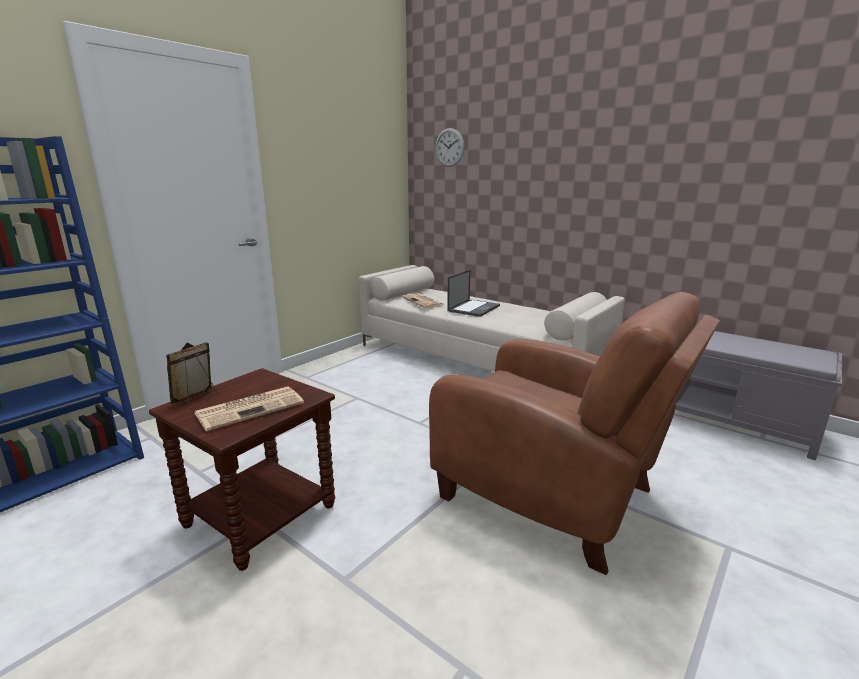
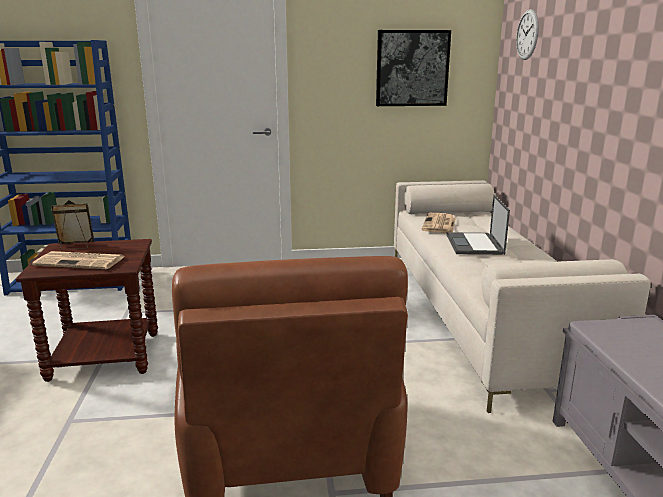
camera: 45 degrees right, 0 degrees up
(357, 175) = (412, 68): none -> picture
(474, 308) = (475, 244): laptop -> laptop turned 105 degrees clockwise

